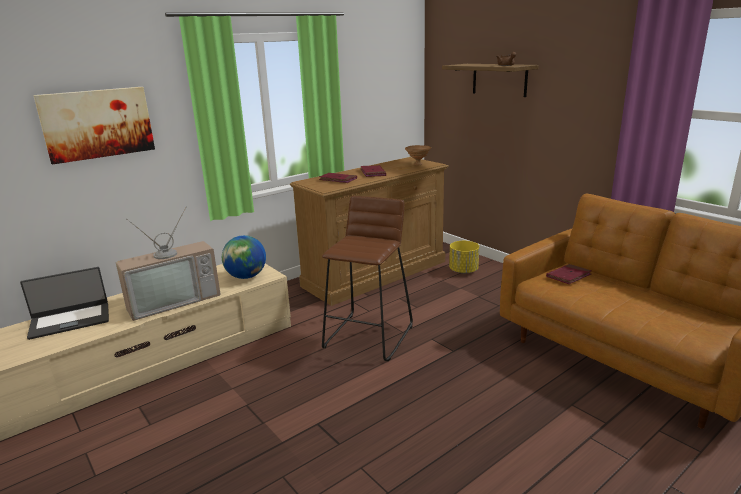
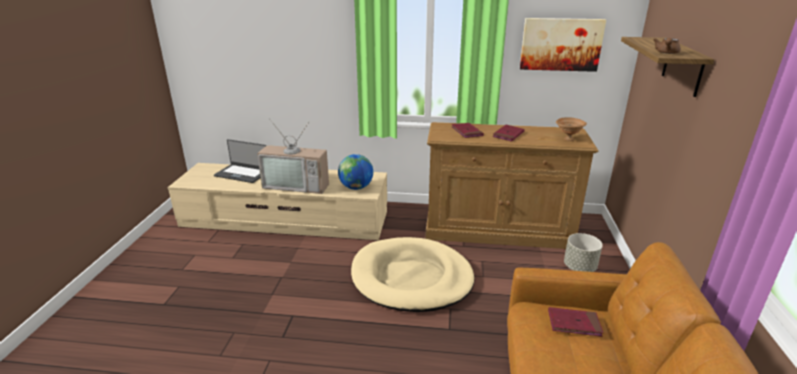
camera: 45 degrees right, 5 degrees up
(97, 123) = (293, 46): picture -> picture (561, 44)
(369, 336) = (411, 278): brown stool -> beige dog bed
(463, 271) = (580, 267): yellow planter -> grey planter

